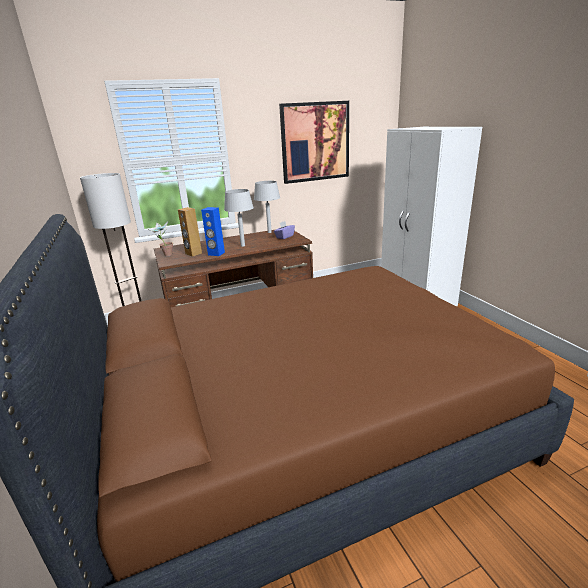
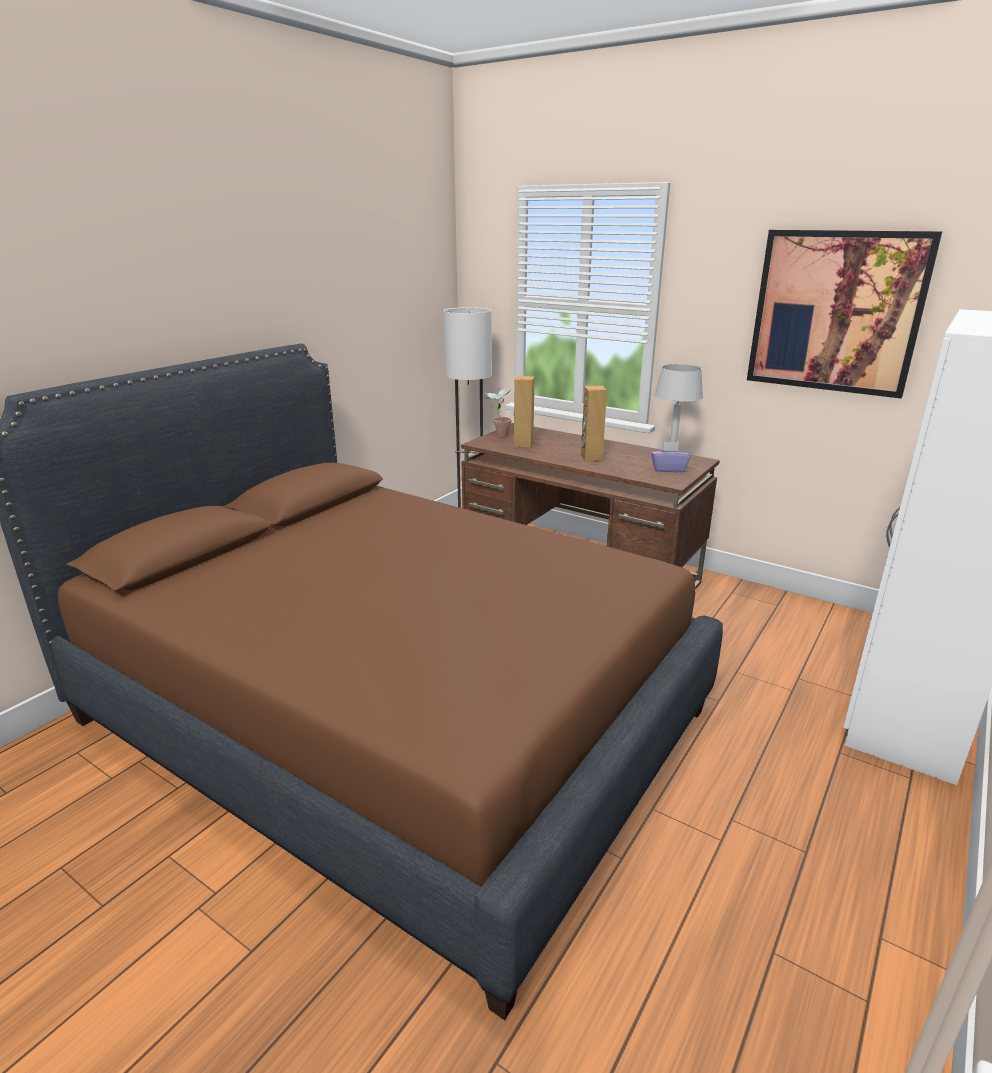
camera: 55 degrees right, 0 degrees up
(216, 254) = (540, 454): blue speaker -> none
(243, 245) = (591, 458): grey table lamp -> brown speaker

